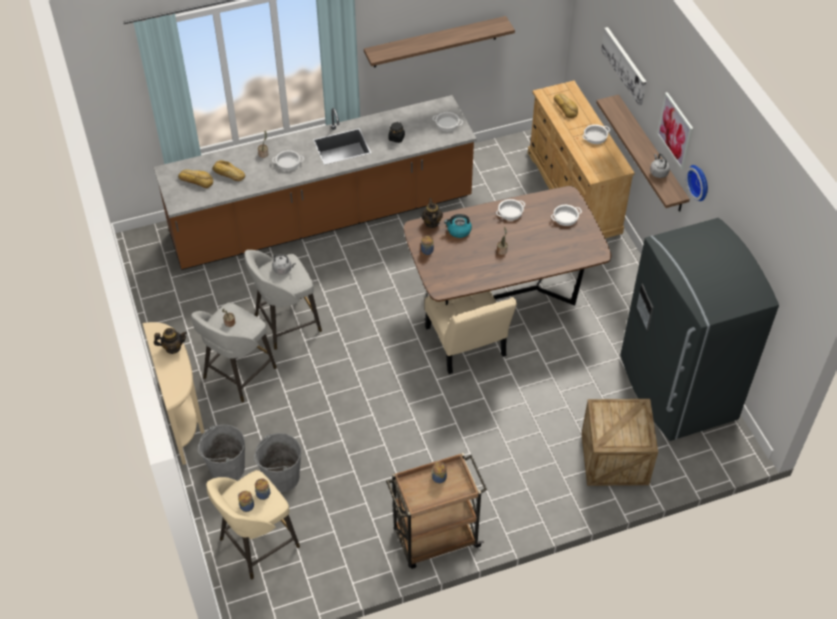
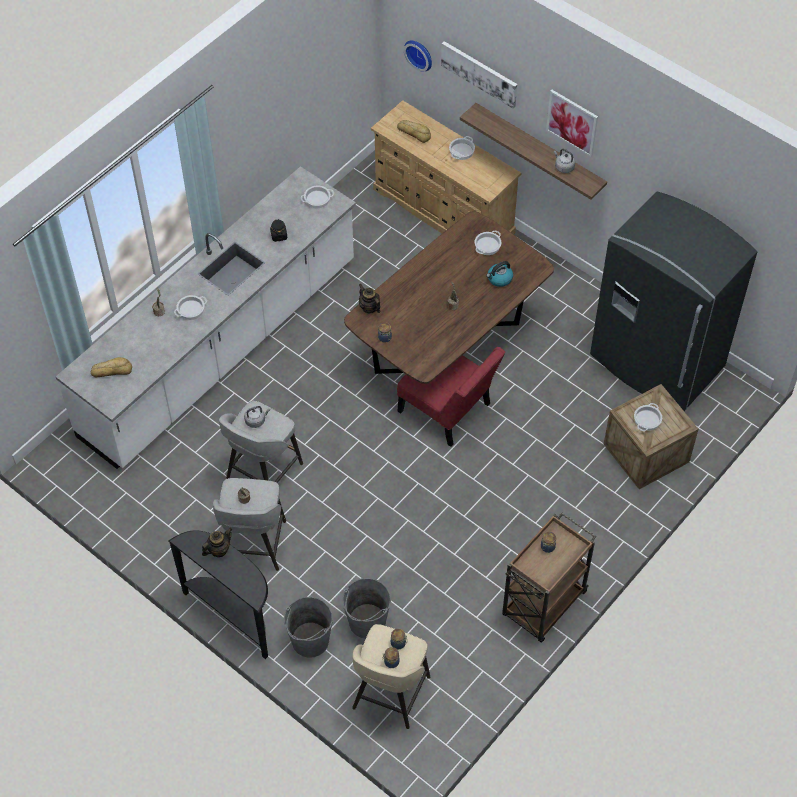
camera: 30 degrees left, 5 degrees up
(184, 419) = (234, 615): beige console table -> black console table
(228, 174) = (139, 348): bread -> none
(322, 218) = (221, 349): brown counter -> white counter
(435, 42) = (273, 121): shelf -> none
(458, 231) = (400, 304): kettle -> kettle (499, 279)
(467, 345) = (448, 411): beige chair -> red chair
(510, 211) = (434, 263): cooking pot -> cooking pot (647, 419)
(700, 182) = (618, 163): wall clock -> wall clock (420, 54)

